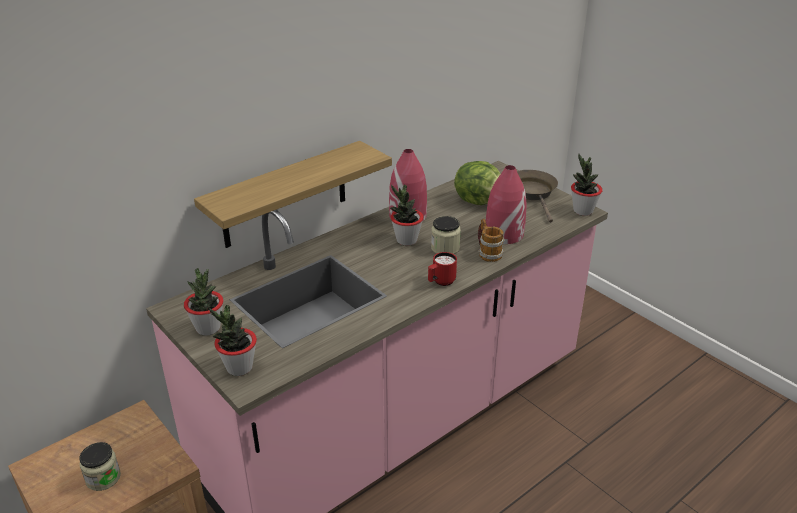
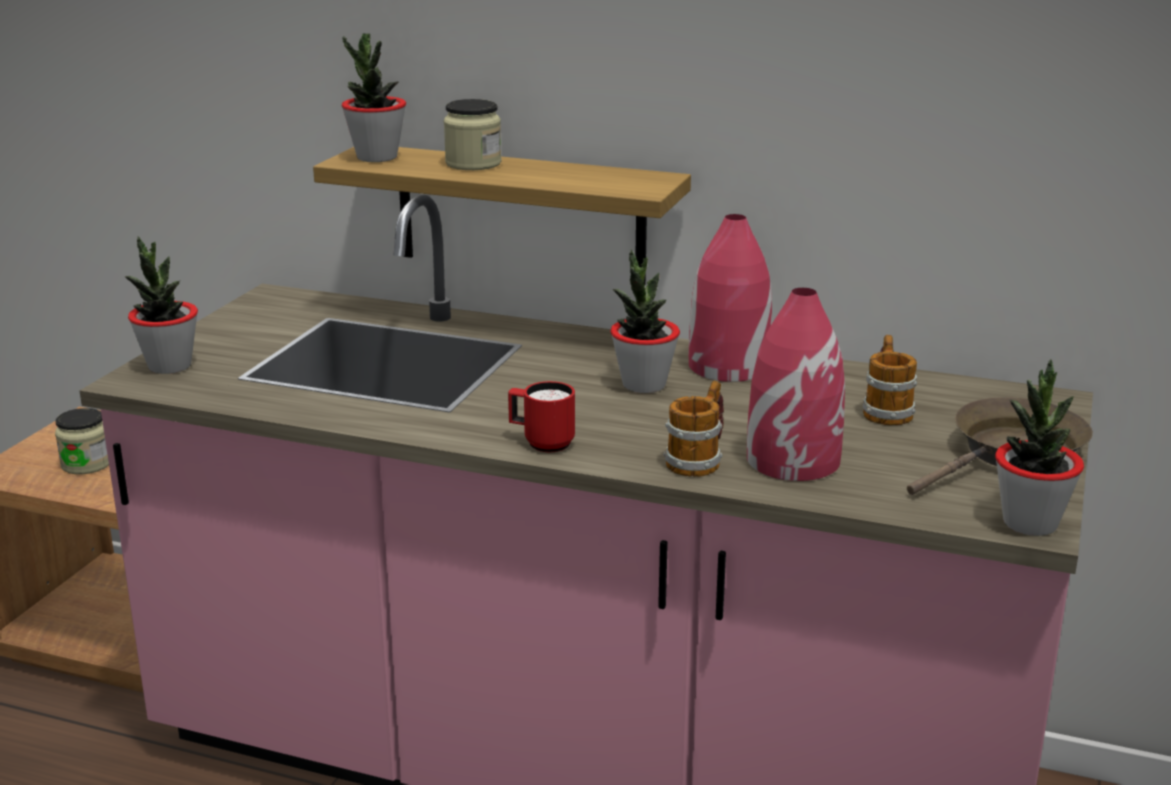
camera: 60 degrees right, 10 degrees down
(208, 328) = (246, 325): potted plant -> potted plant (376, 157)
(445, 248) = (661, 420): jar -> jar (473, 163)
(479, 201) = (886, 410): lettuce -> mug

